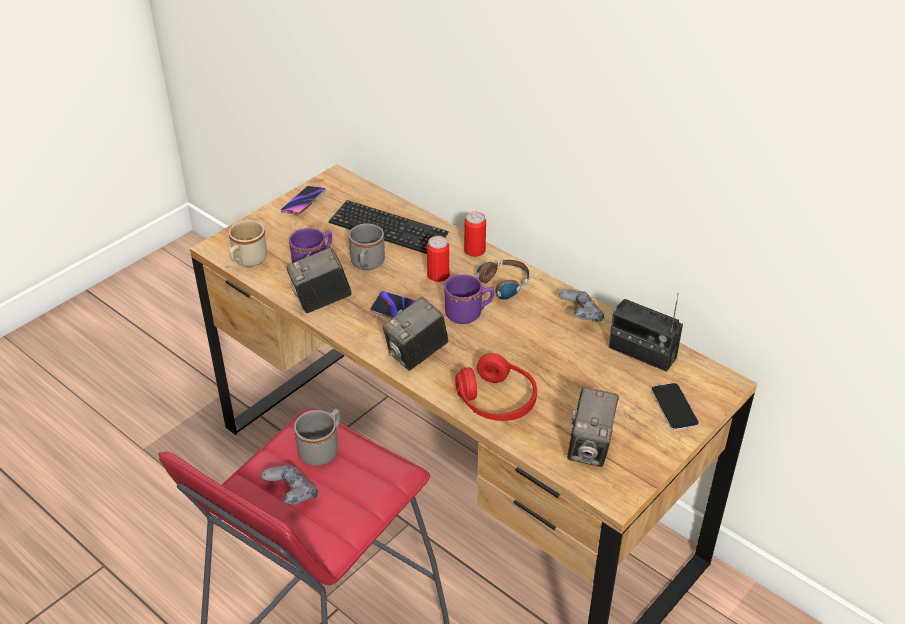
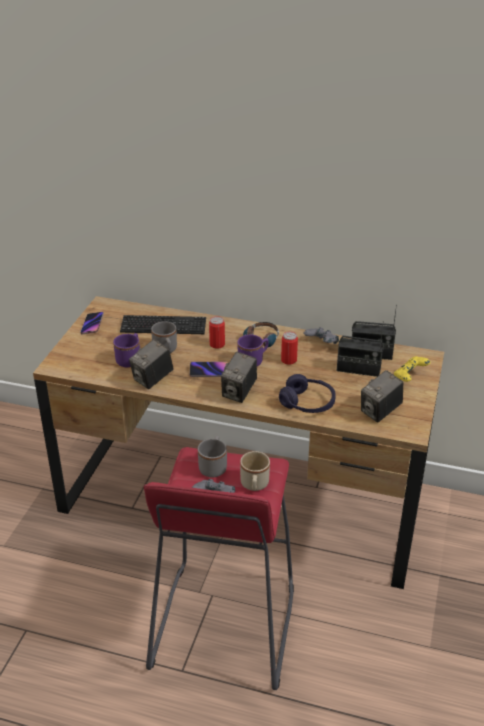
camera: 25 degrees left, 5 degrees down
(247, 261) = (81, 370): beige mug -> beige mug (254, 486)
(474, 250) = (229, 324): can -> can (289, 360)
(497, 400) = (307, 403): red headphones -> purple headphones
(590, 448) = (380, 412): camera -> camera turned 60 degrees clockwise
(606, 371) = (358, 369): none -> radio
(674, 407) = (410, 377): phone -> yellow game controller

